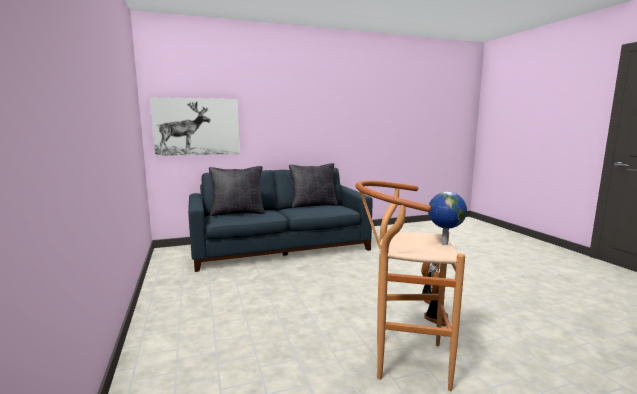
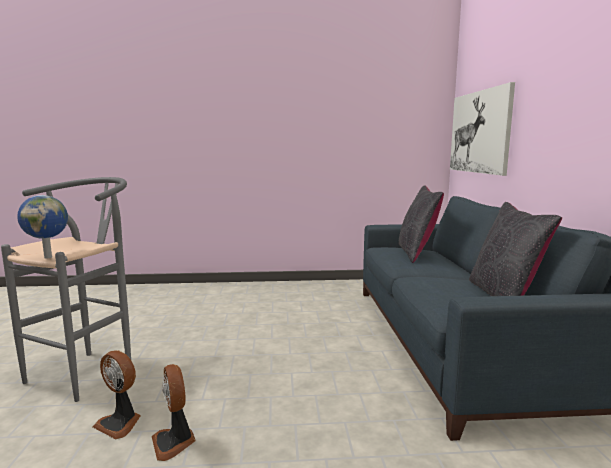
camera: 105 degrees right, 0 degrees up
(402, 361) = (89, 370): brown stool -> grey stool

